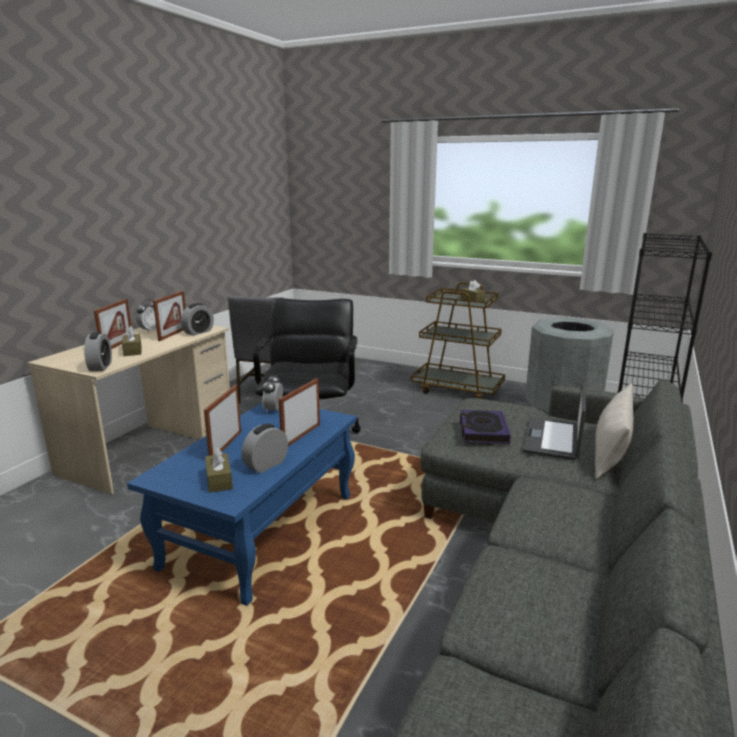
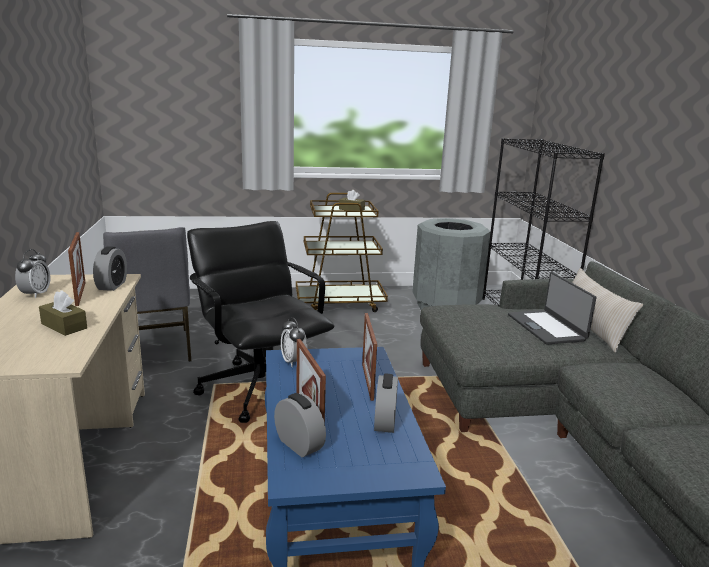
camera: 35 degrees left, 0 degrees up
(100, 367) = (59, 357): alarm clock -> alarm clock (299, 445)
(117, 345) = (23, 323): picture frame -> none
(219, 480) = (367, 455): brown tissue box -> none
(483, 431) = (492, 334): book -> none

